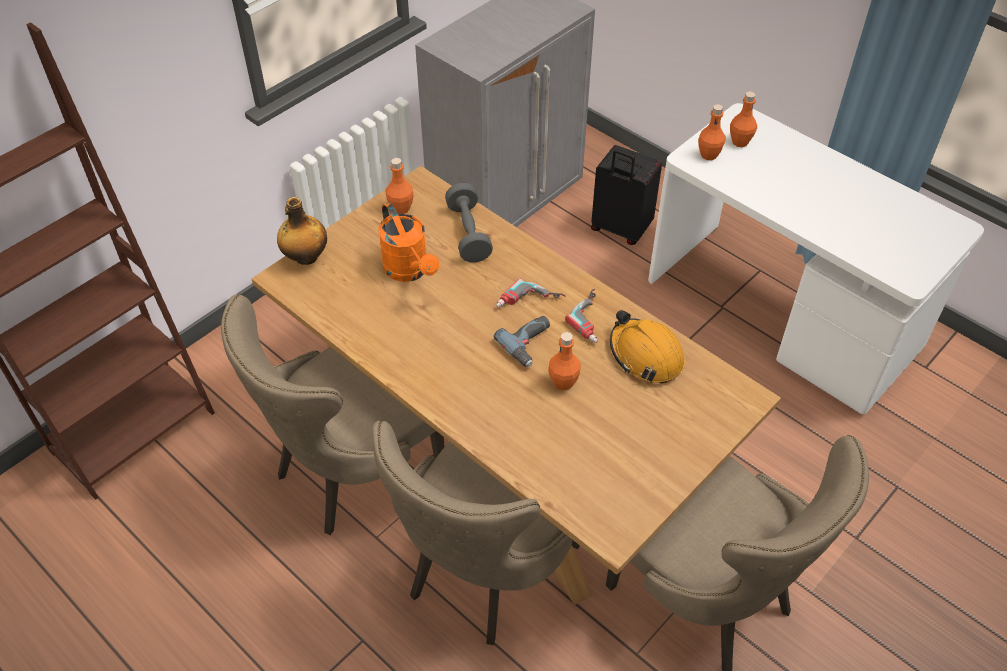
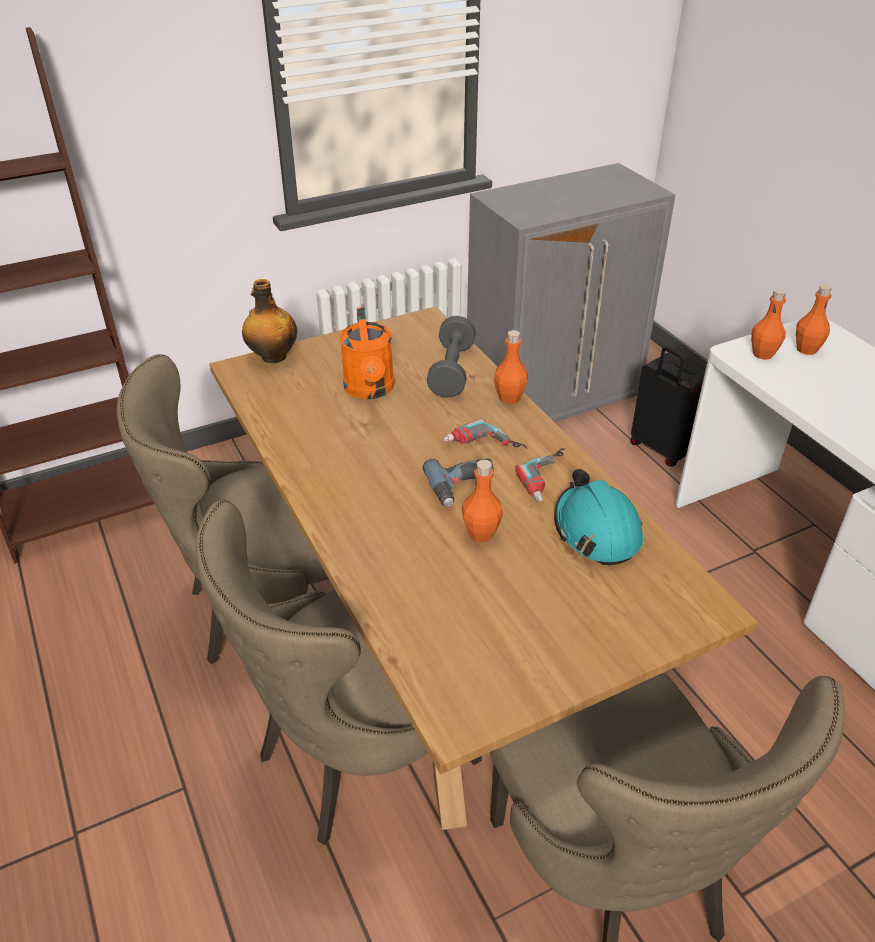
camera: 20 degrees right, 10 degrees down
(401, 208) = (393, 336): orange bottle -> orange bottle (509, 398)
(645, 355) = (596, 530): orange hard hat -> turquoise hard hat

